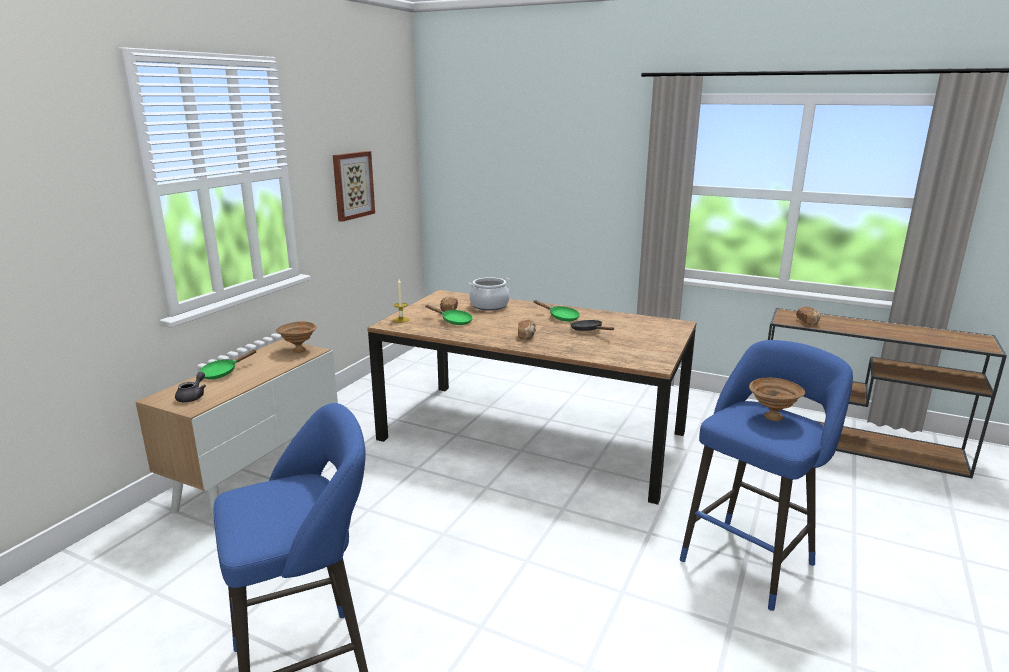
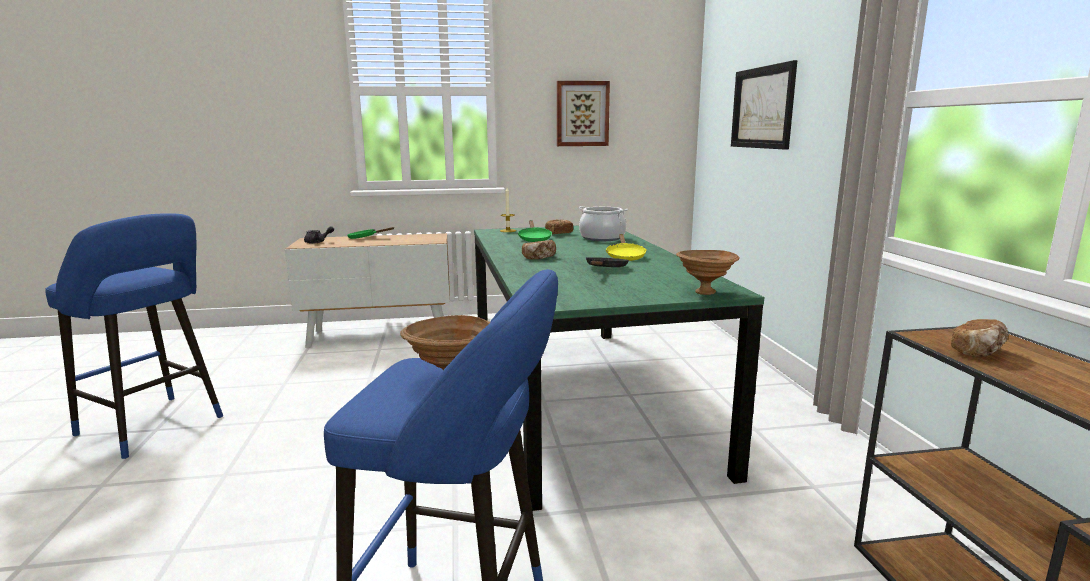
camera: 55 degrees right, 5 degrees down
(298, 350) = (431, 239): brown bowl -> brown bowl (704, 292)
(526, 178) = (762, 107): none -> picture
(530, 436) = (579, 396): brown dining table -> green dining table
(561, 317) = (625, 256): green frying pan -> yellow frying pan

